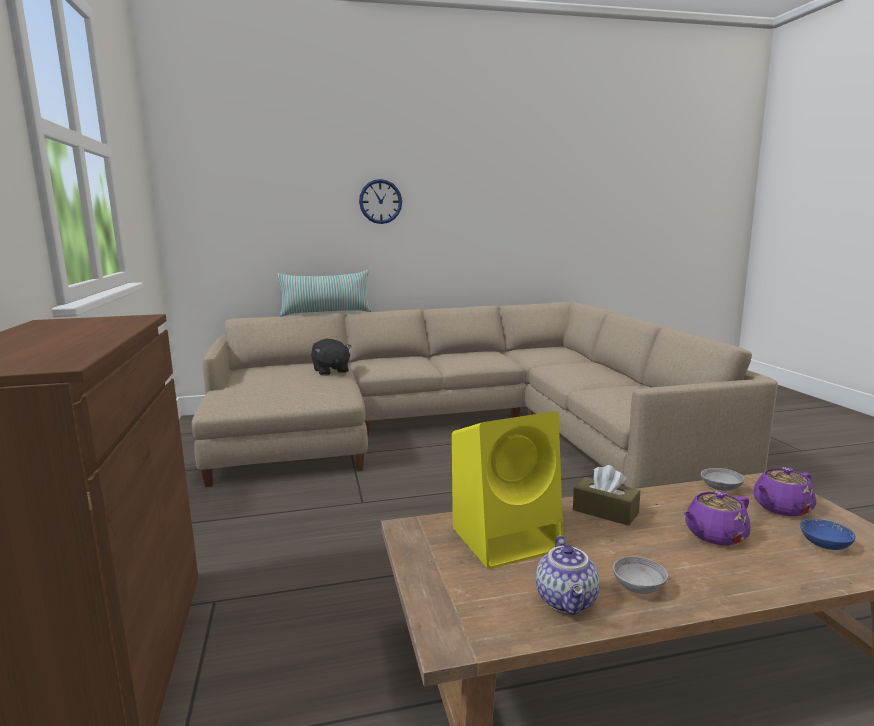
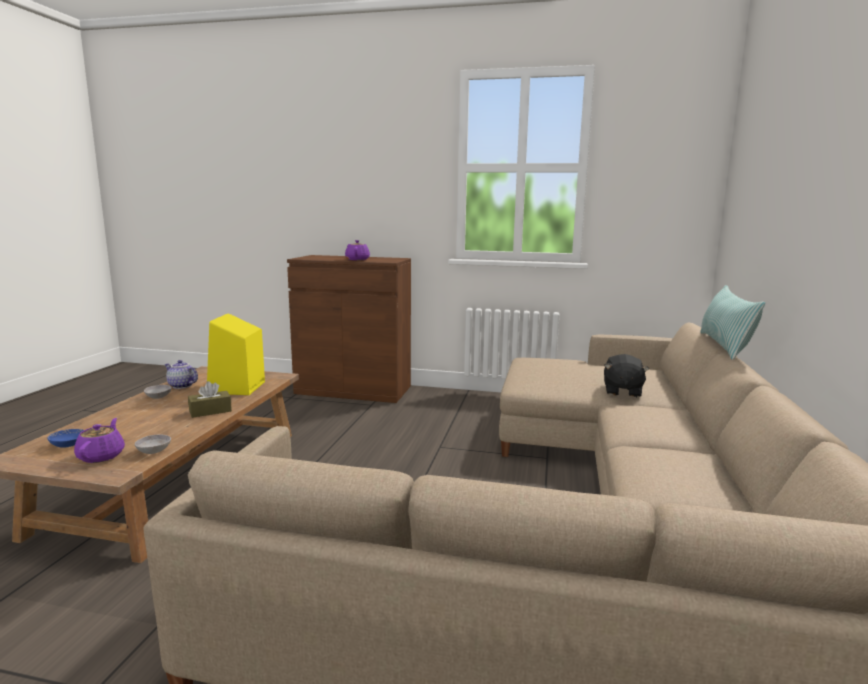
camera: 115 degrees right, 0 degrees up
(330, 371) = (622, 391): black plush toy -> black plush toy turned 75 degrees counterclockwise
(380, 201) = (820, 195): wall clock -> none
(714, 535) = (138, 425): purple teapot -> purple teapot (357, 259)

